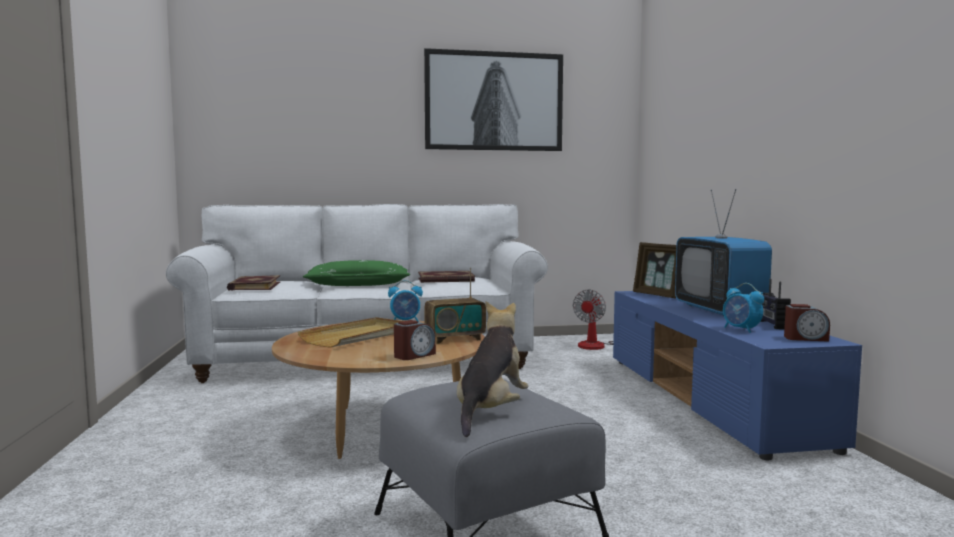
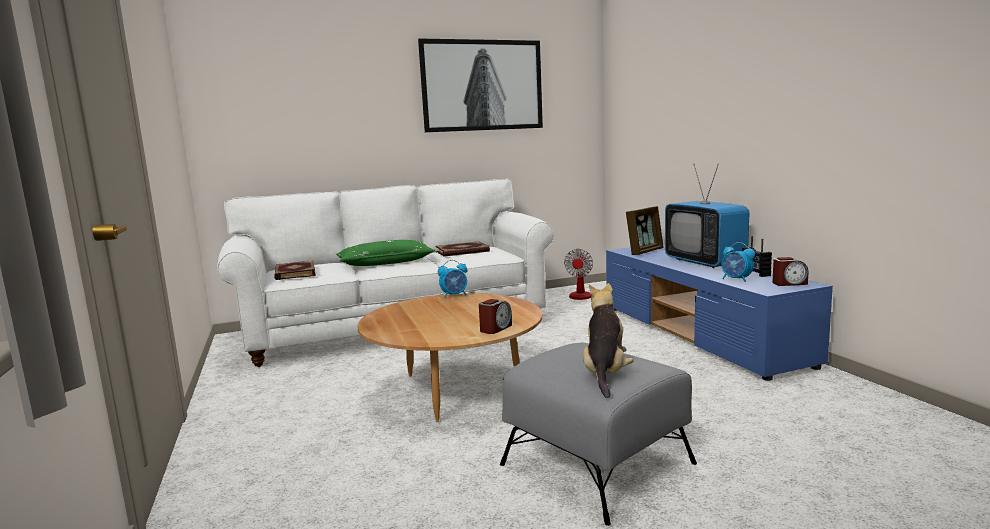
camera: 10 degrees left, 5 degrees up
(358, 336) = (428, 314): beige tray -> none
(455, 339) = (513, 309): radio -> none
(658, 295) = (645, 251): picture frame -> picture frame turned 90 degrees counterclockwise

